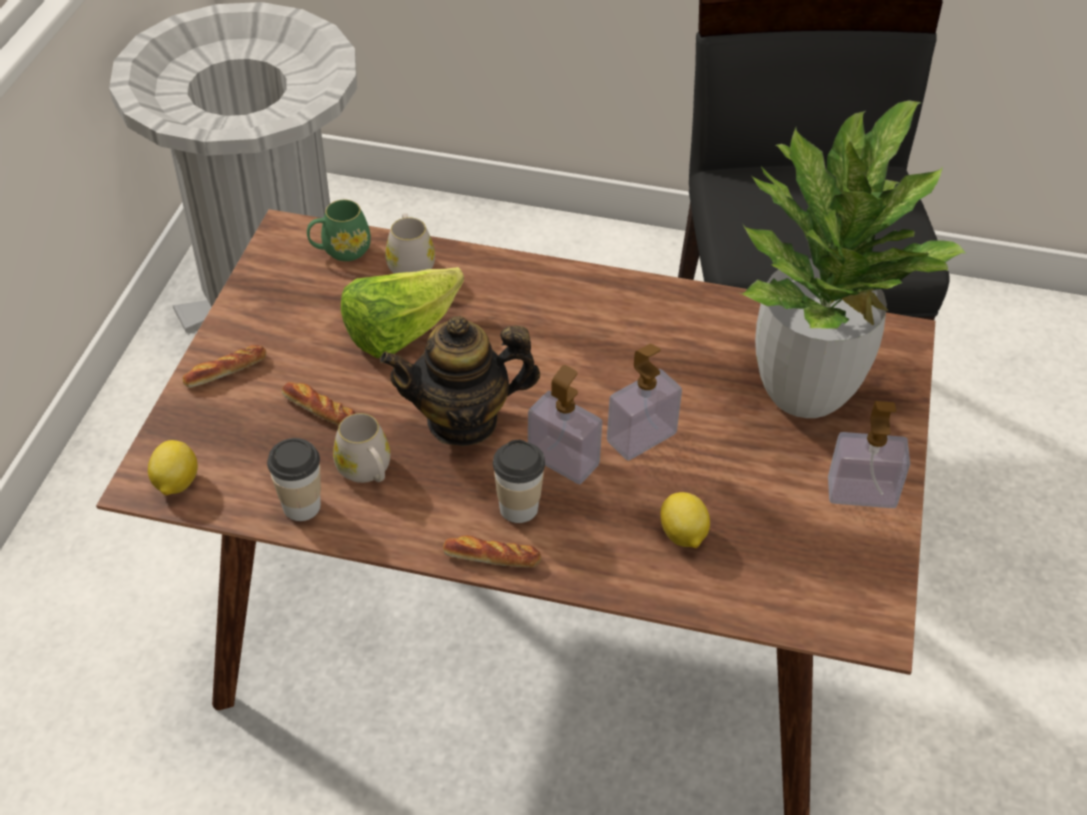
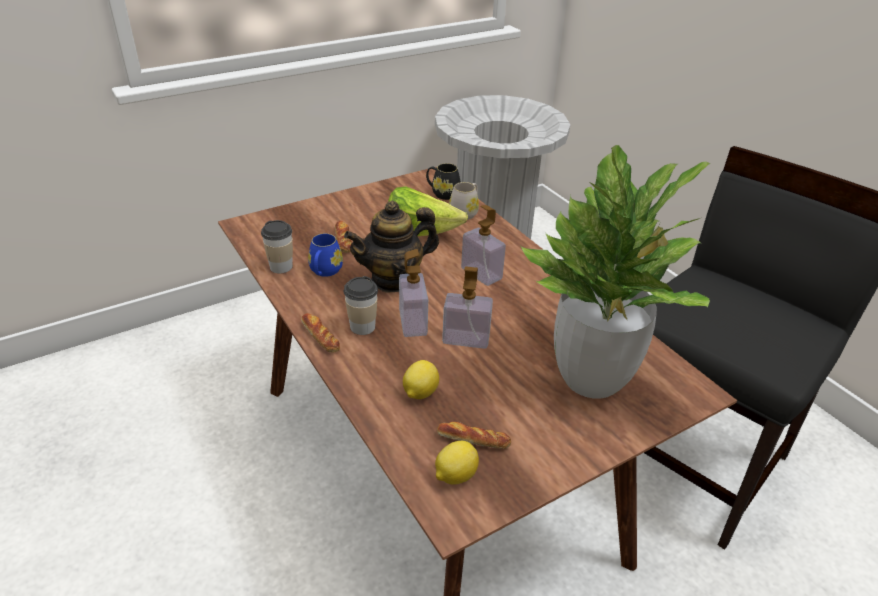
camera: 45 degrees right, 10 degrees down
(175, 483) = (252, 231): lemon -> lemon (455, 475)
(226, 371) = (331, 207): bread -> bread (473, 439)
(340, 250) = (442, 193): green mug -> black mug
(367, 471) = (324, 272): white mug -> blue mug
(463, 420) = (393, 279): teapot -> teapot turned 60 degrees counterclockwise
(861, 493) = (552, 447): soap dispenser -> soap dispenser (481, 273)

